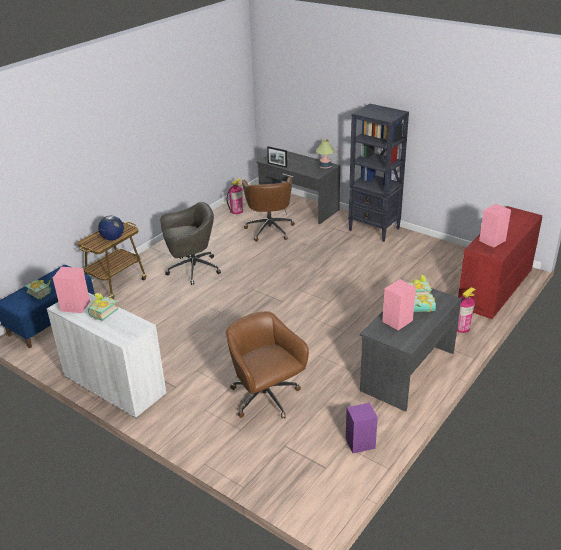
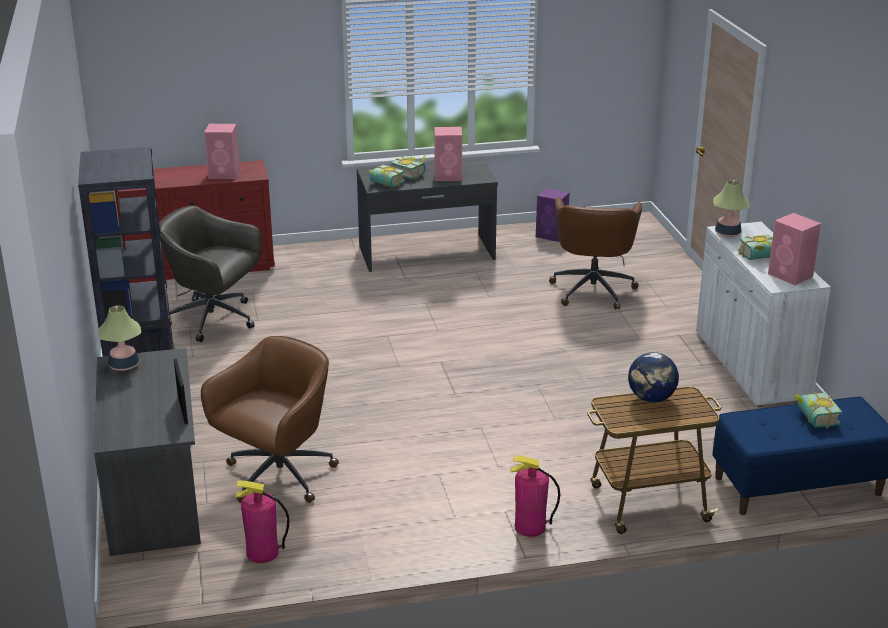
camera: 140 degrees left, 5 degrees down
(137, 324) = (727, 233): none -> table lamp
(192, 269) = (501, 466): grey office chair -> grey office chair (214, 320)
(461, 327) = (307, 256): fire extinguisher -> fire extinguisher (530, 527)

